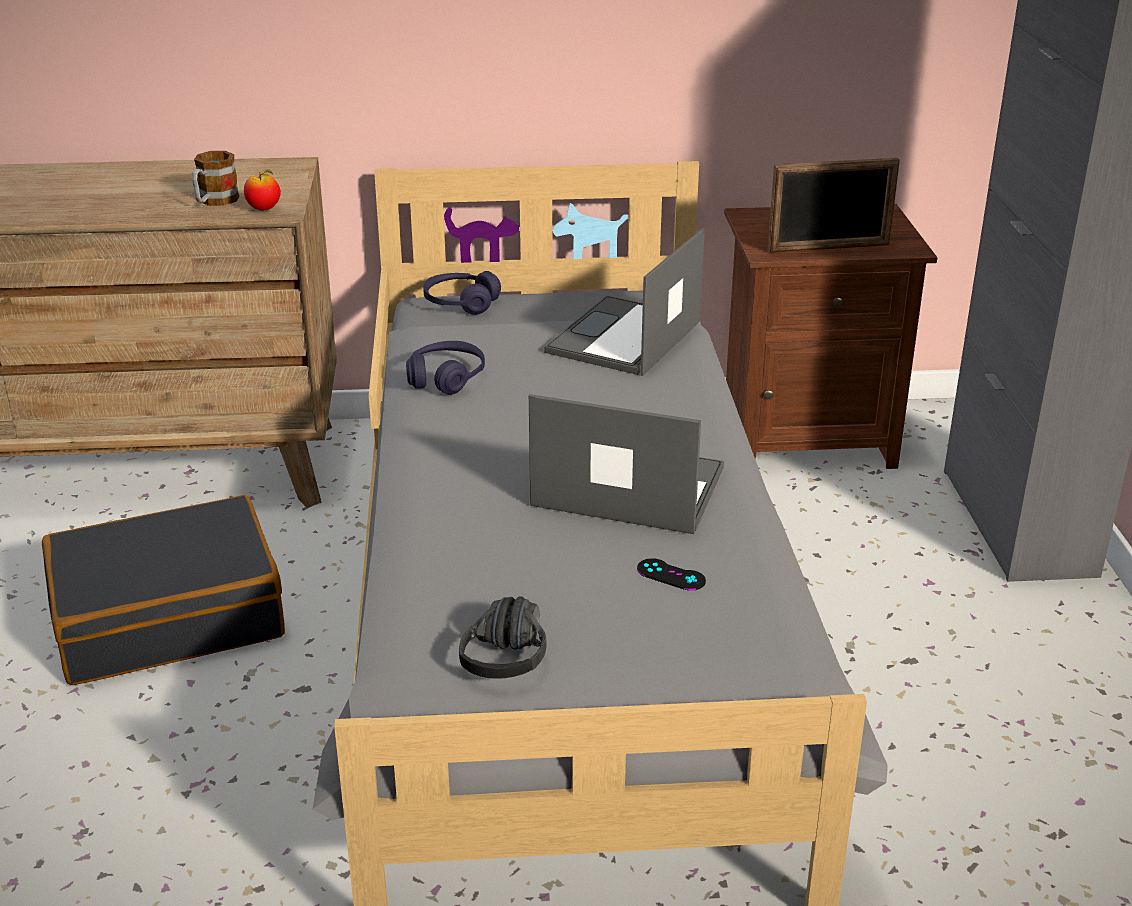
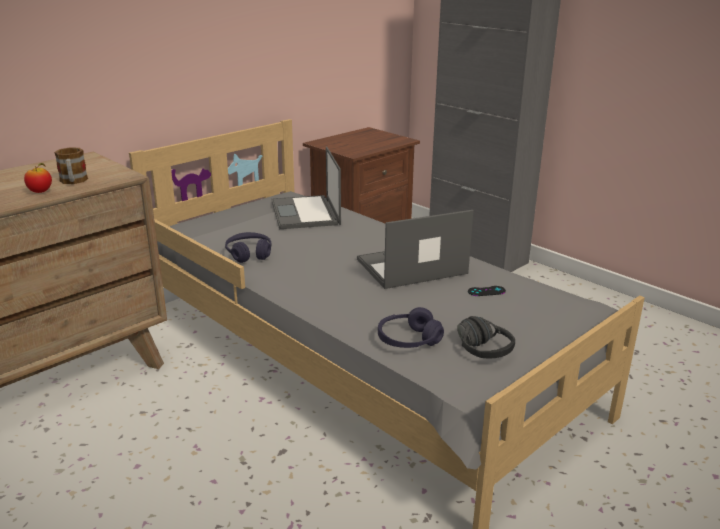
camera: 40 degrees left, 5 degrees down
(168, 616) = (150, 456): black suitcase -> none
(264, 209) = (114, 178): apple -> apple (40, 192)
(461, 303) = (198, 222): purple headphones -> purple headphones (408, 340)
(828, 248) = (374, 146): picture frame -> none

